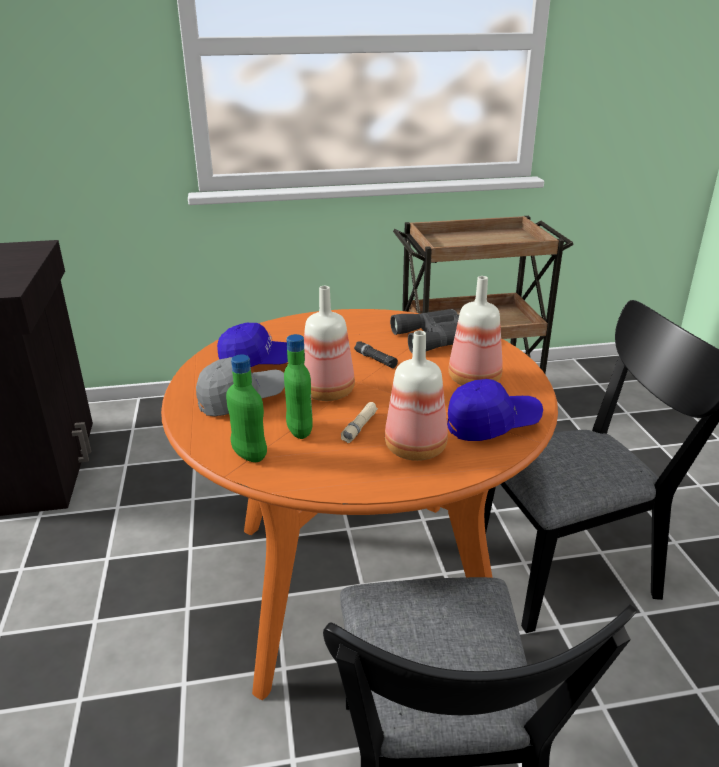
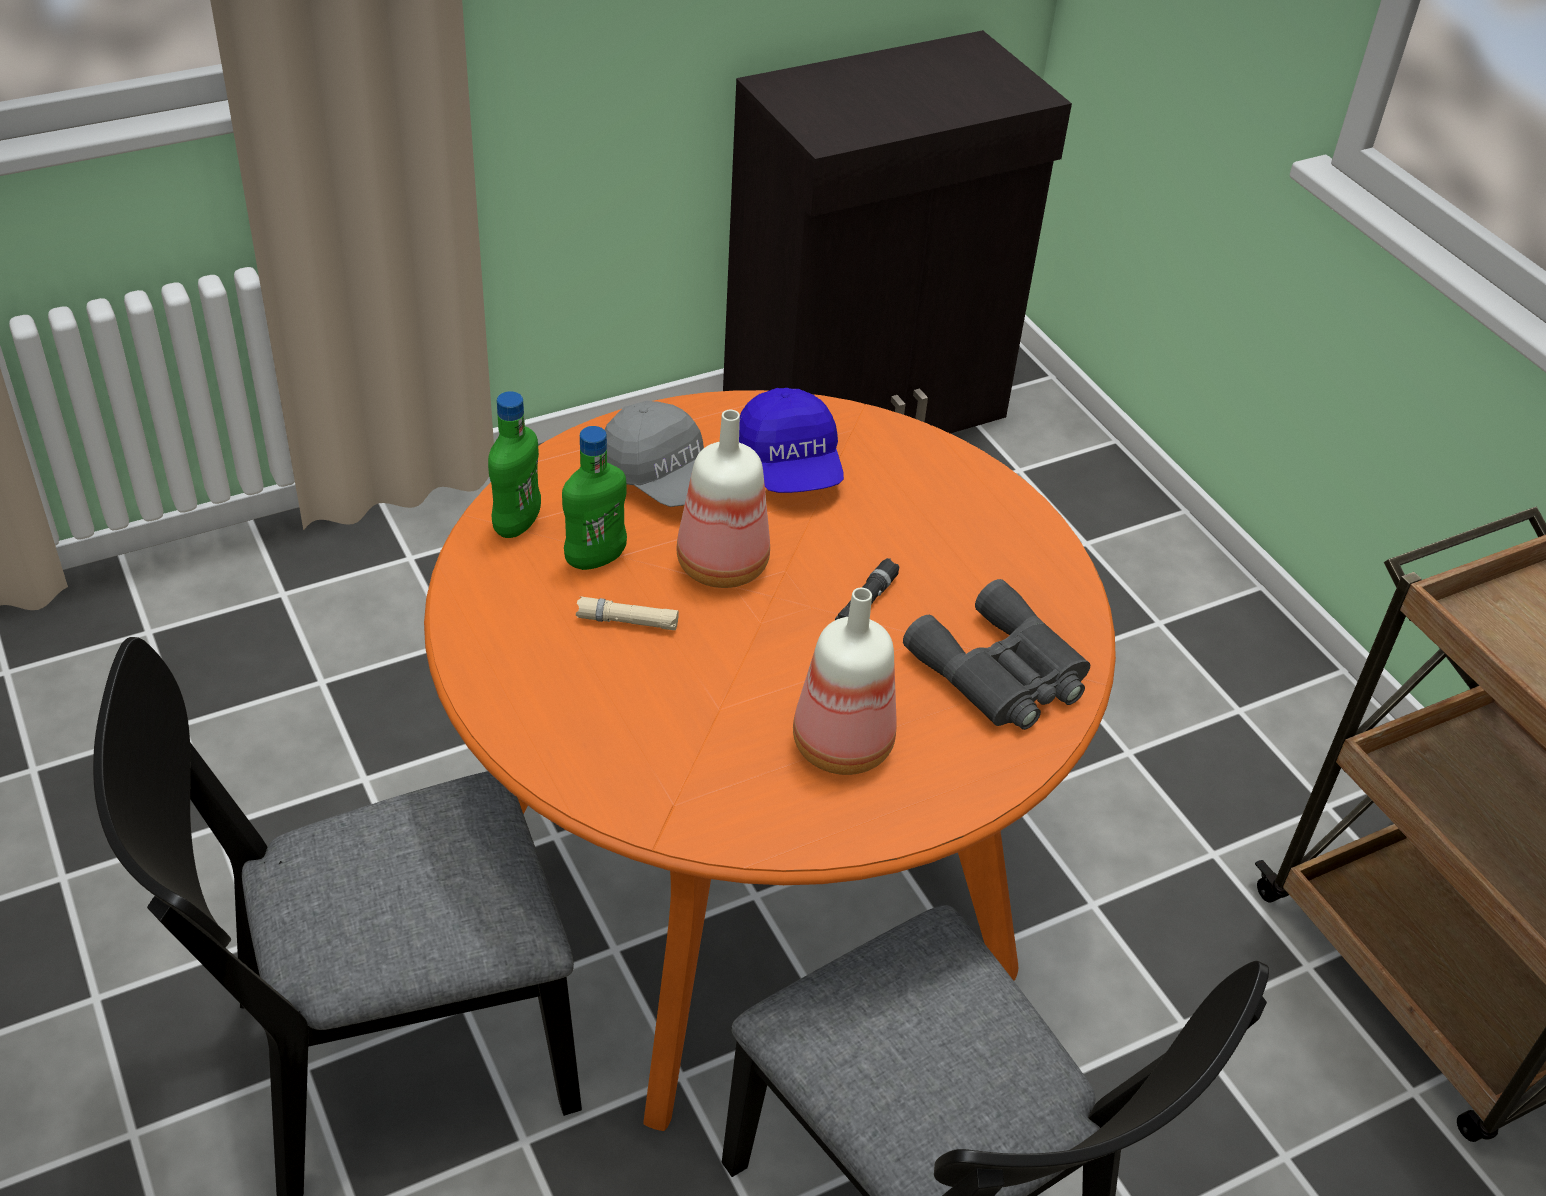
camera: 70 degrees right, 15 degrees up
(415, 447) = (587, 693): bottle -> none
(492, 425) = (687, 782): blue cap -> none

